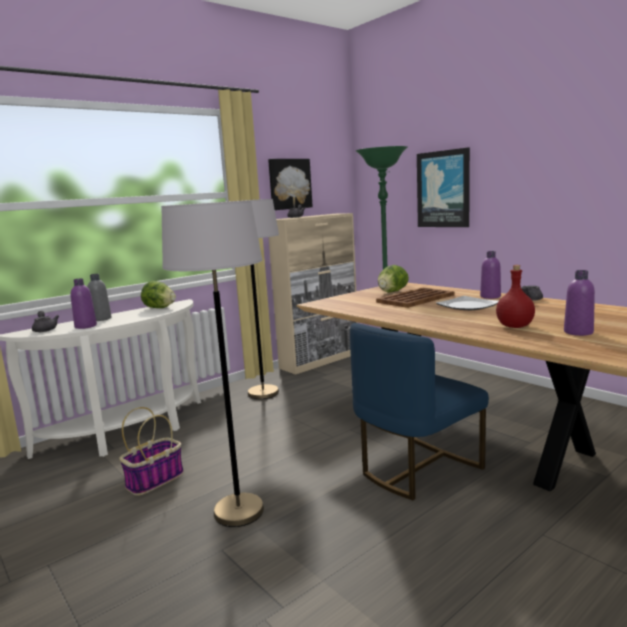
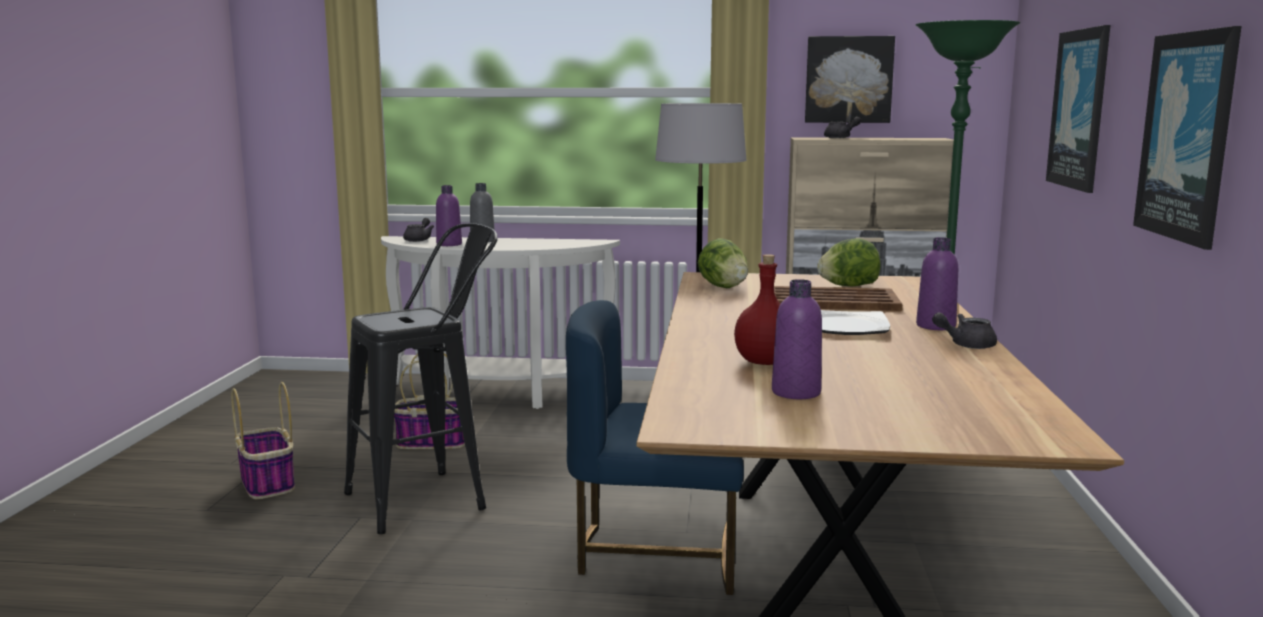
camera: 45 degrees right, 0 degrees up
(89, 574) = (268, 484): none -> basket
(159, 308) = (558, 242): lettuce -> lettuce (723, 287)
(239, 511) = (430, 498): grey floor lamp -> black stool
(558, 192) = (1188, 136): none -> picture

